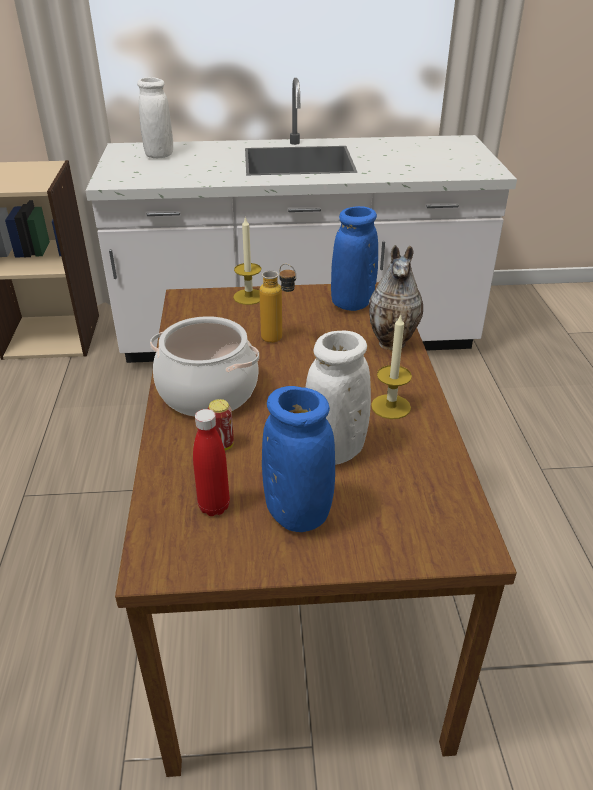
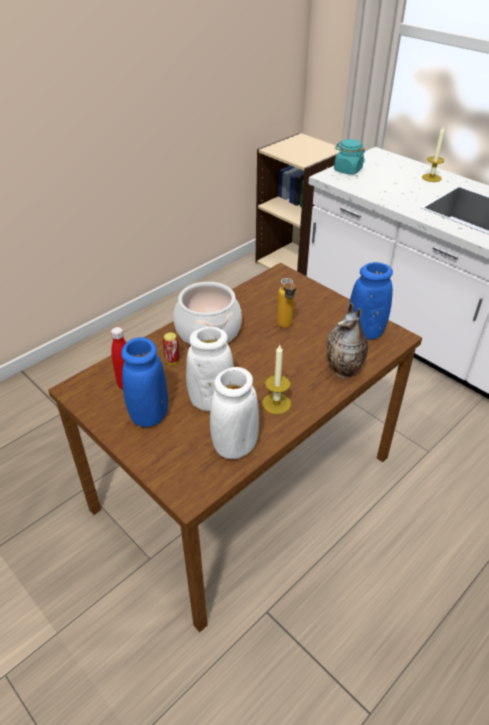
camera: 50 degrees right, 5 degrees up
(118, 170) = (347, 170): none -> turquoise jar
(159, 155) = (390, 168): white vase -> white vase (235, 446)
(249, 297) = (313, 292): candle -> candle (431, 178)

